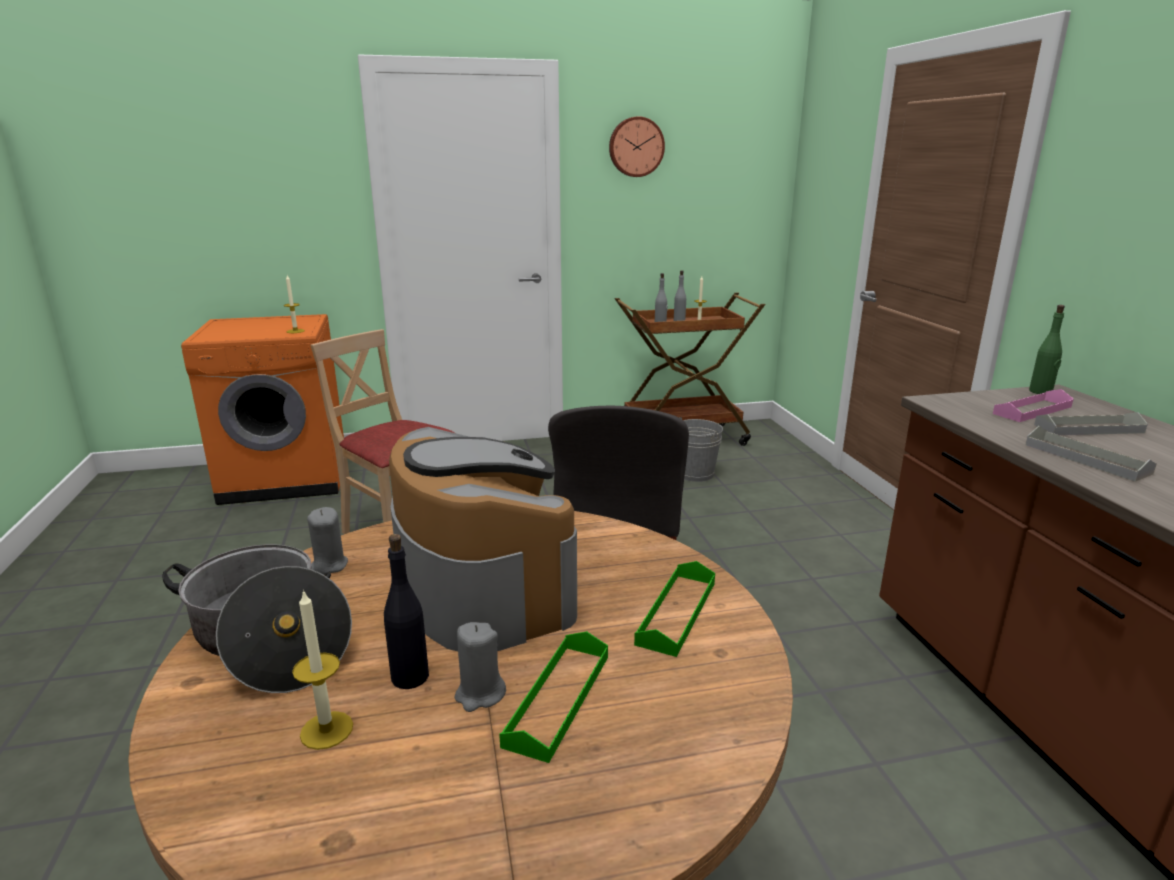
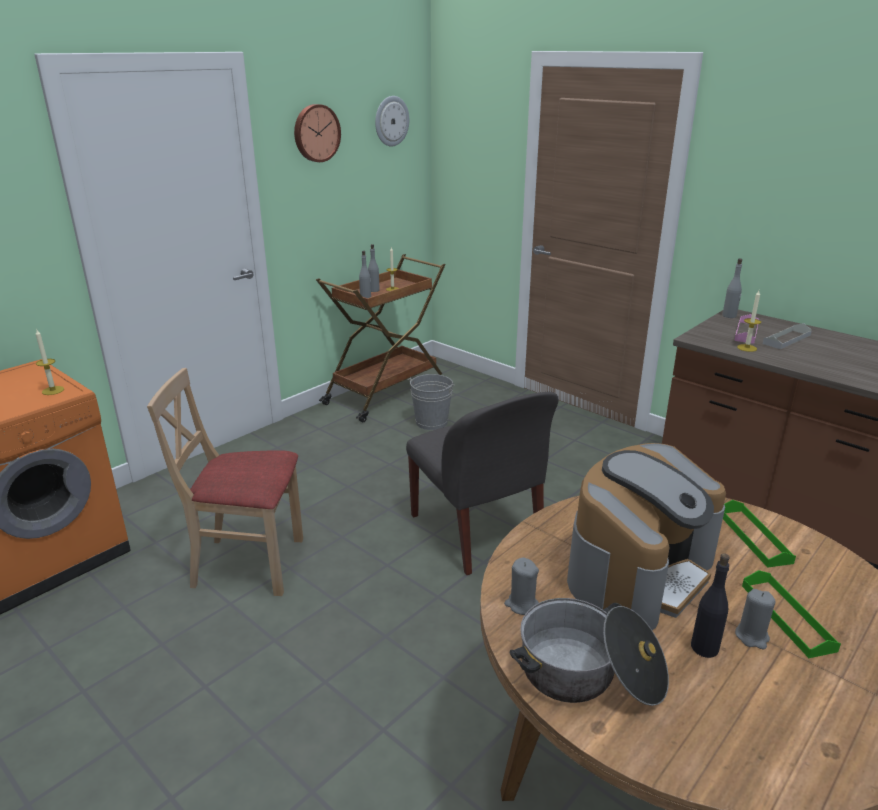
camera: 35 degrees left, 5 degrees up
(326, 730) = (722, 703): candle -> candle (747, 348)
(481, 587) = (638, 572): coffee machine -> coffee machine turned 105 degrees clockwise
(738, 142) = (391, 121): none -> wall clock
(1040, 392) = (729, 316): green bottle -> grey bottle
(1086, 459) = (815, 362): grey tray -> none

